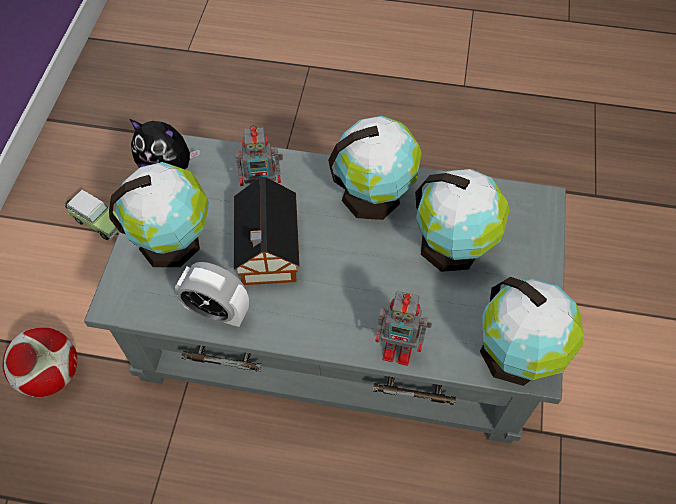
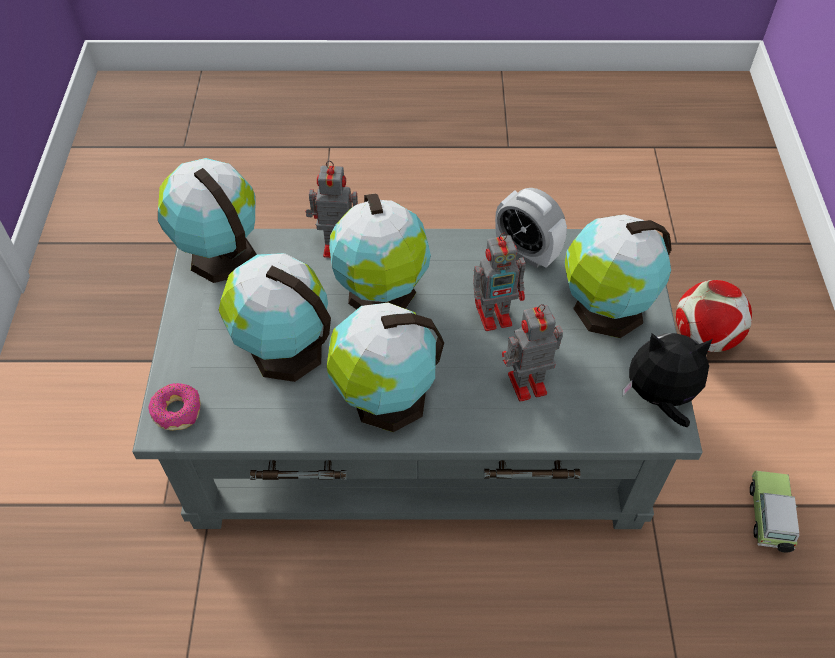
camera: 170 degrees right, 5 degrees down
(98, 221) = (768, 518): toy car -> toy car turned 75 degrees clockwise
(217, 312) = (526, 252): alarm clock -> alarm clock turned 150 degrees counterclockwise
(267, 252) = (496, 315): toy house -> toy robot
(363, 287) = (382, 295): none -> globe
(536, 210) = (177, 411): none -> donut

